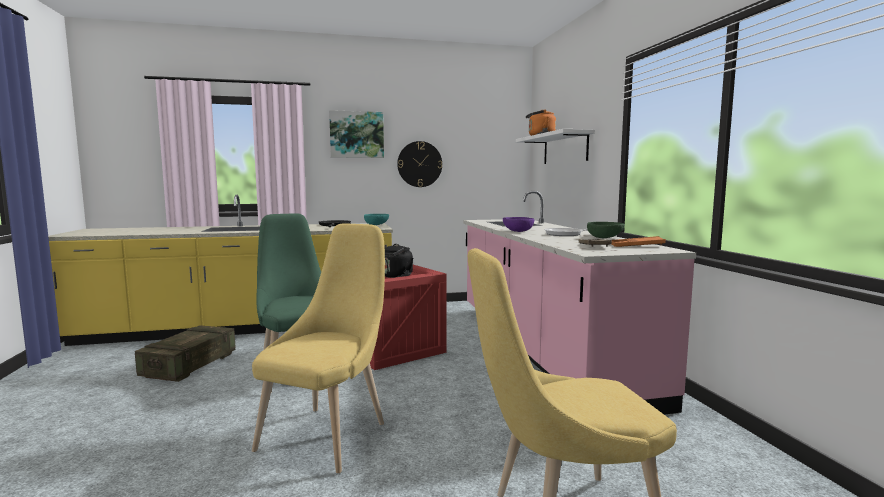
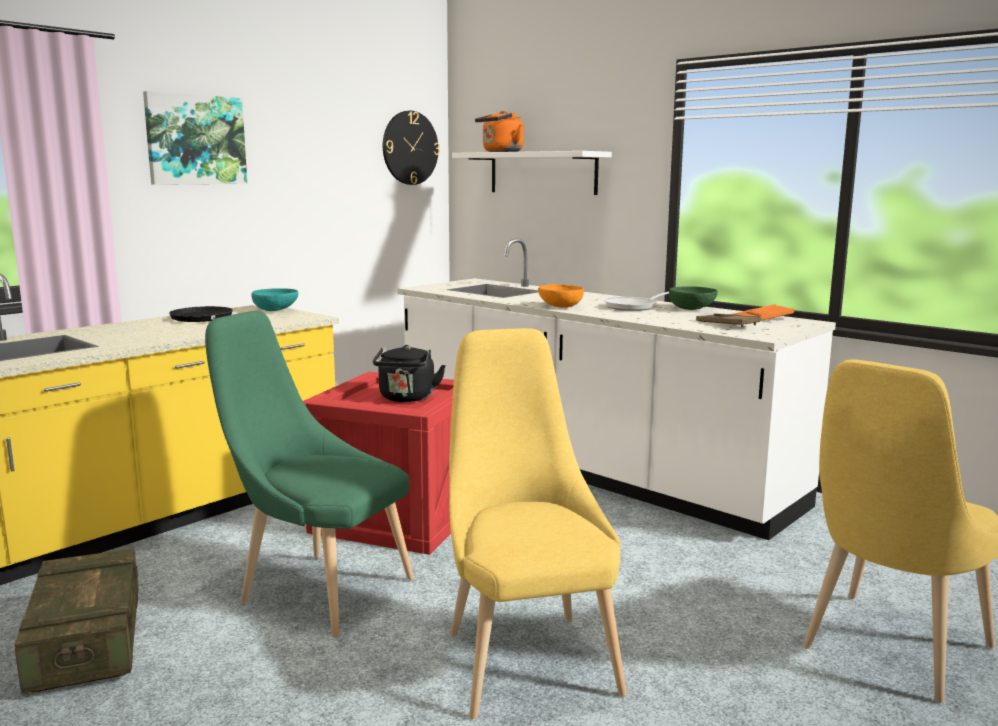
camera: 35 degrees left, 5 degrees up
(419, 164) = (301, 193): wall clock -> wall clock (410, 148)
(518, 231) = (560, 306): purple bowl -> orange bowl
(542, 348) = (585, 467): pink counter -> white counter

